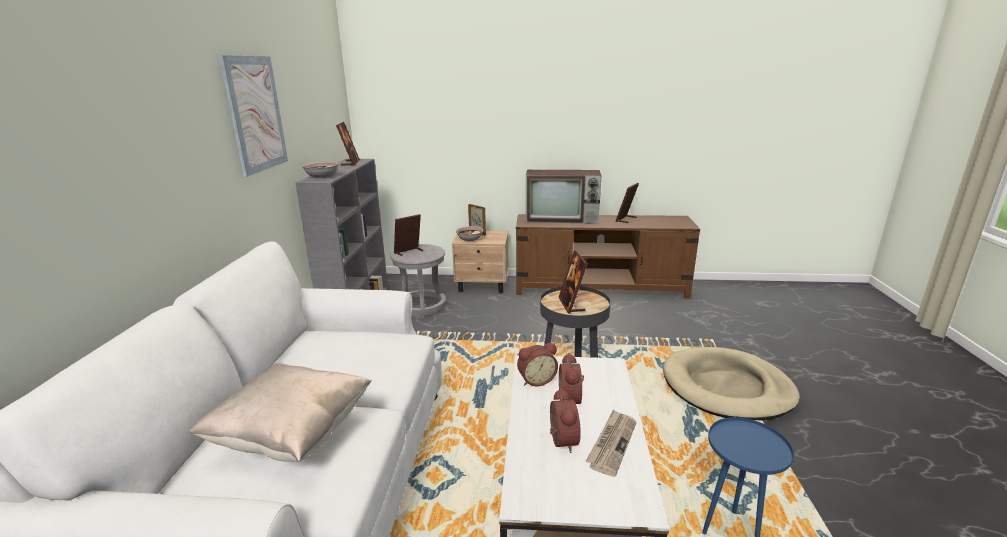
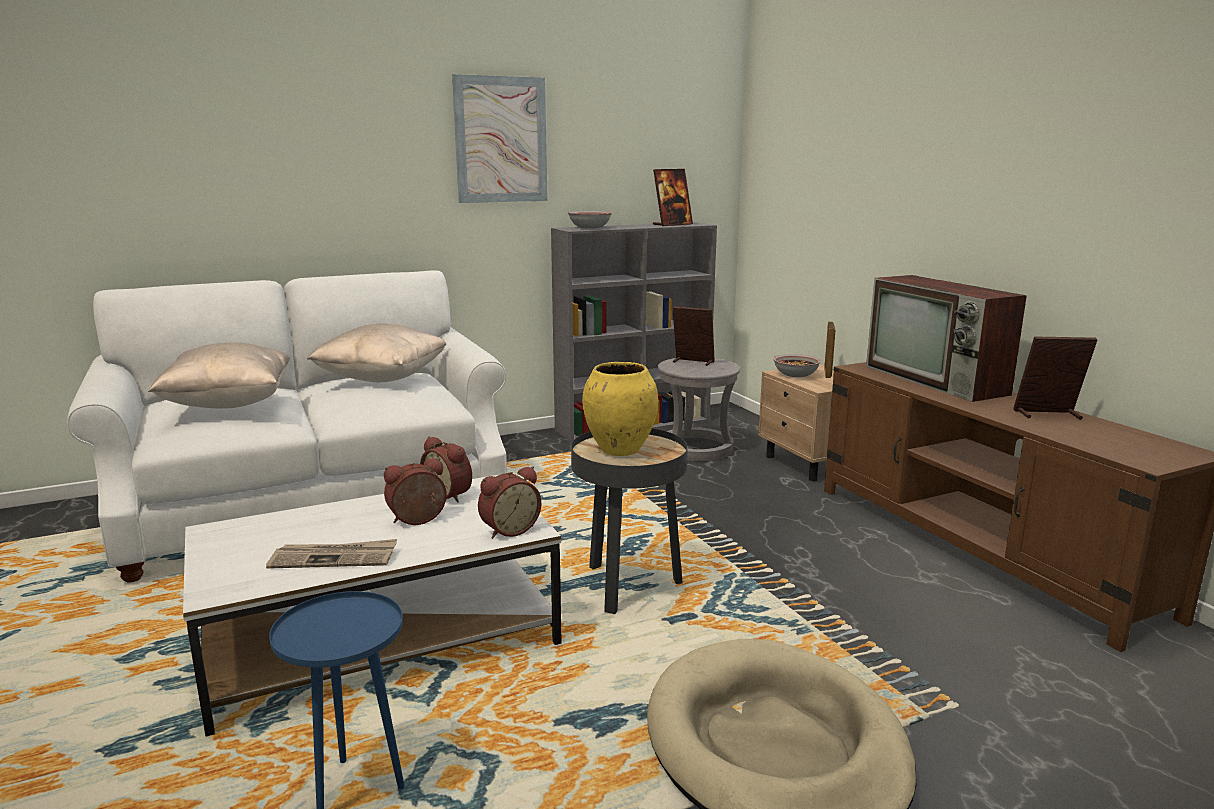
camera: 60 degrees right, 5 degrees down
(321, 347) = (382, 378): none -> beige pillow
(560, 440) = (326, 530): alarm clock -> alarm clock (508, 529)
(571, 305) = (620, 450): picture frame -> yellow vase

